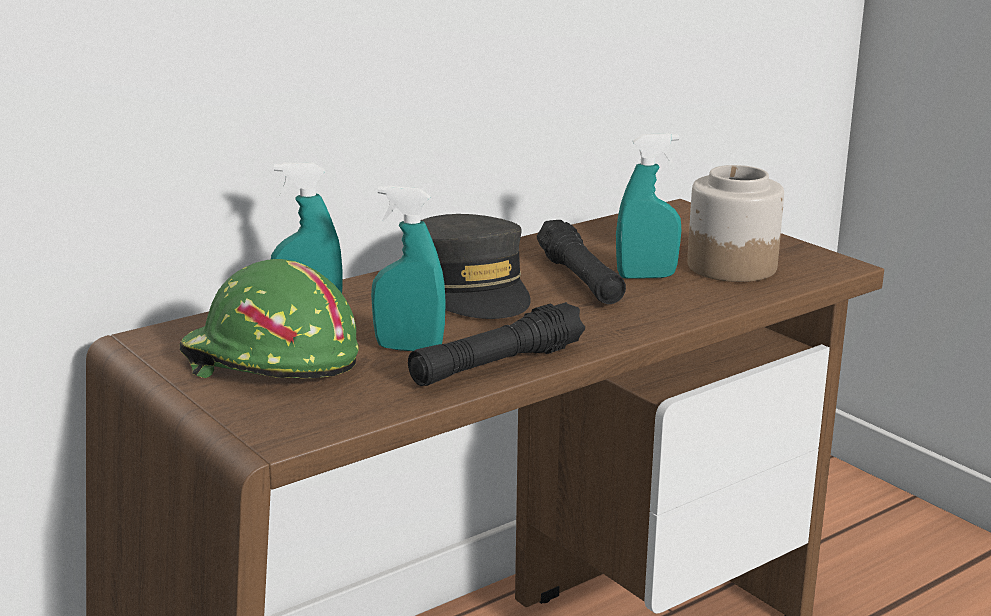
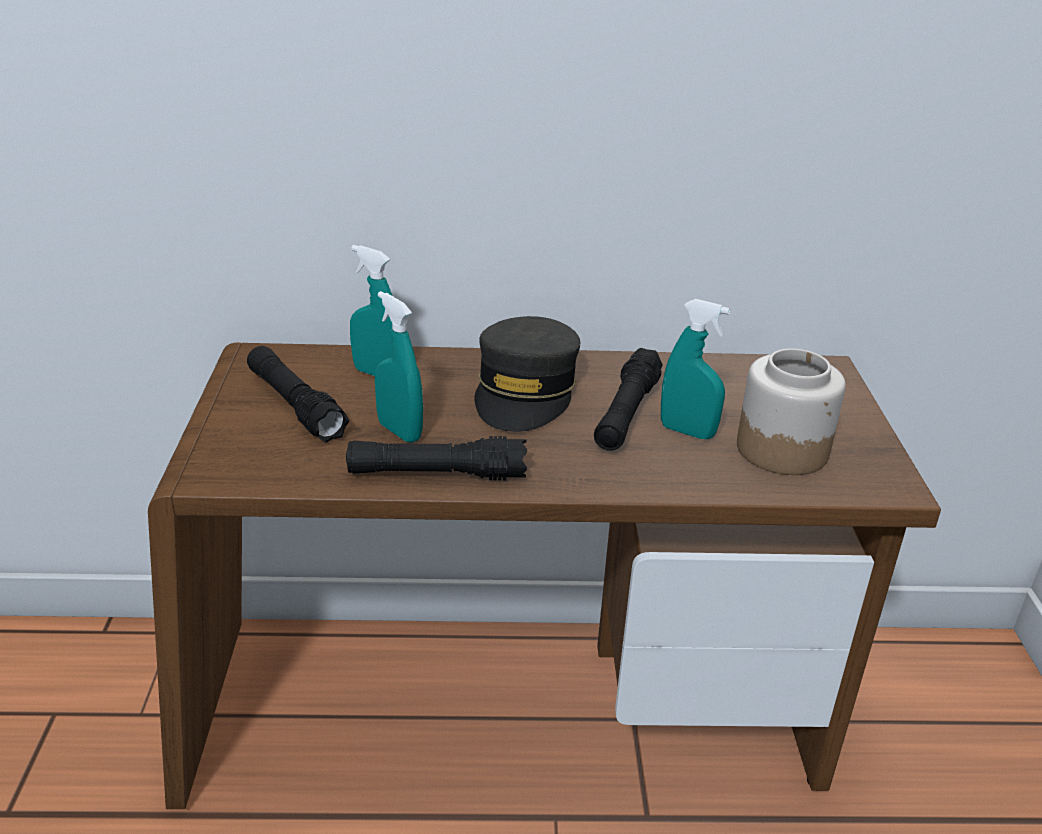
camera: 35 degrees right, 10 degrees up
(270, 362) = (295, 406): green hard hat -> black flashlight

